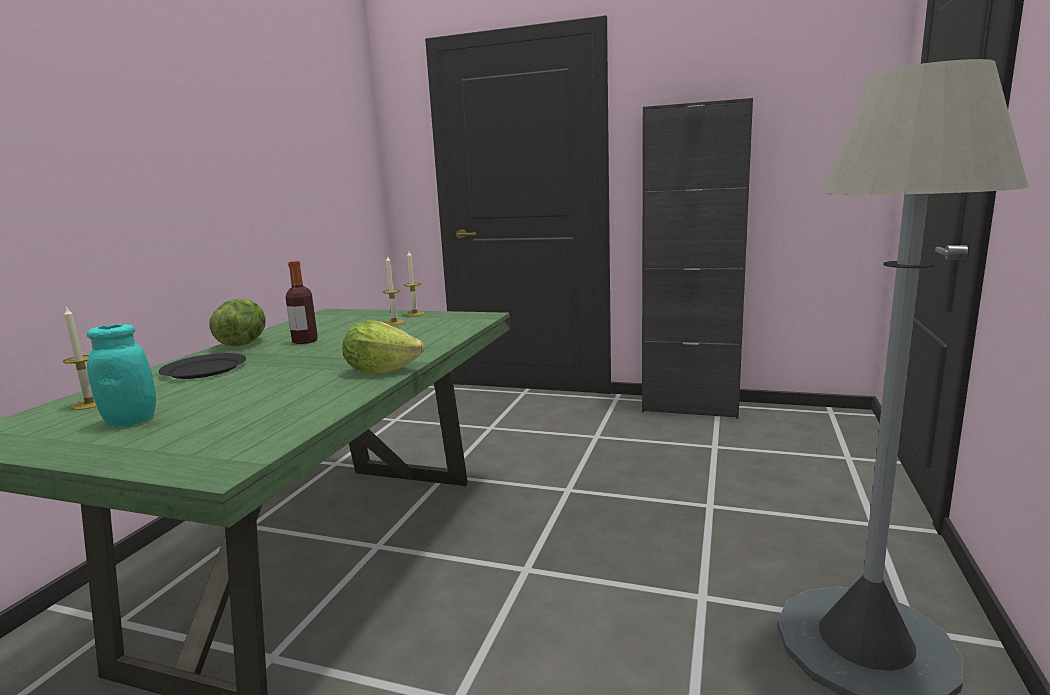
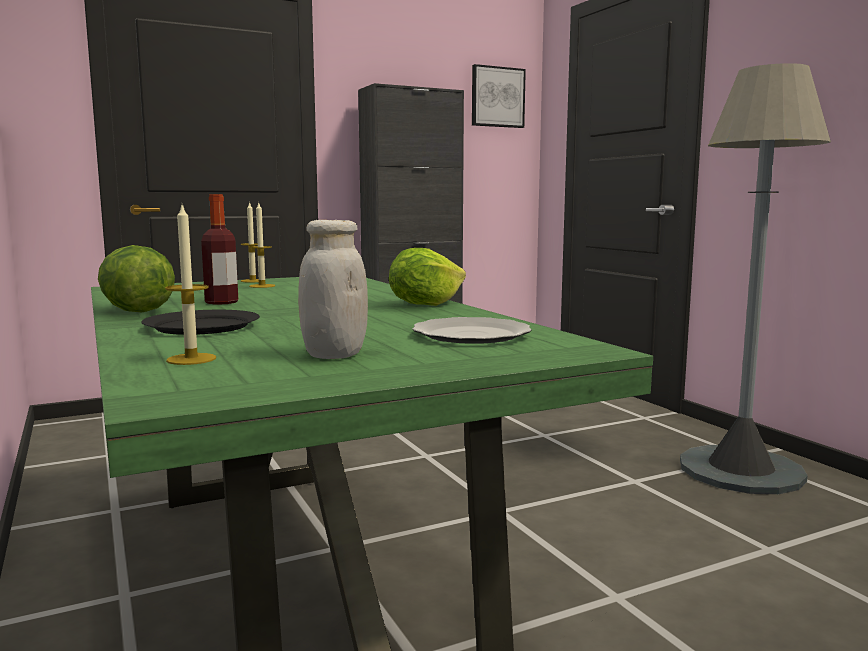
camera: 45 degrees left, 5 degrees down
(131, 421) = (334, 354): turquoise jar -> white jar
(250, 423) = (473, 335): none -> plate
(833, 92) = (497, 97): none -> picture

